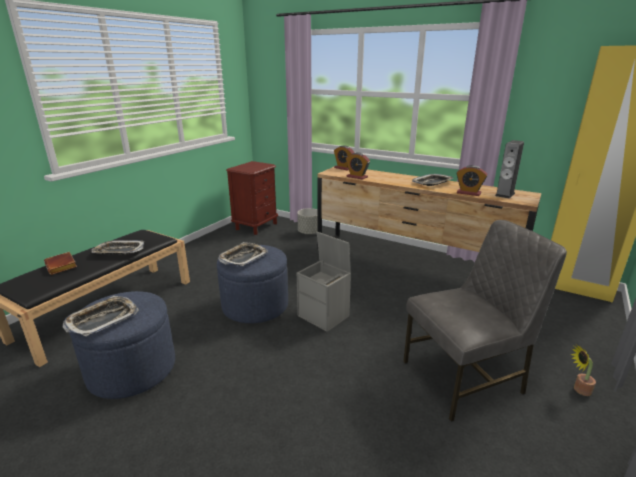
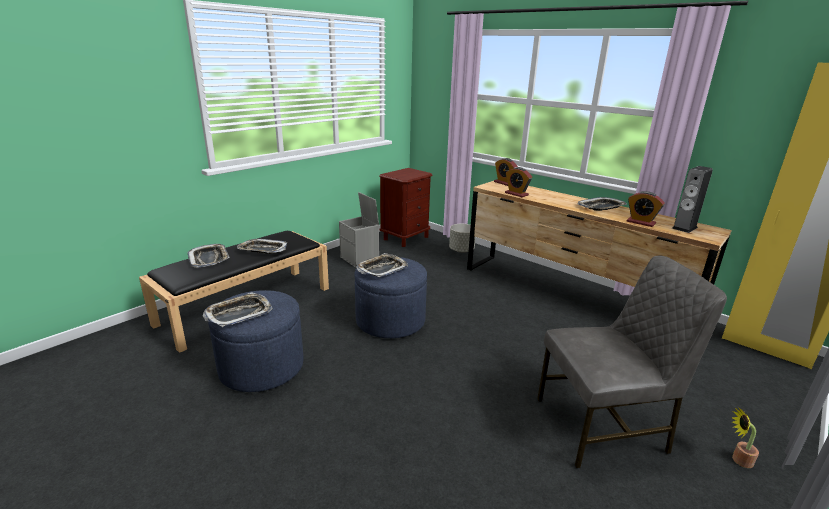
camera: 10 degrees right, 0 degrees up
(62, 266) = (209, 259): brown book -> tray
(324, 316) = (461, 340): grey storage box -> grey storage box (360, 259)

